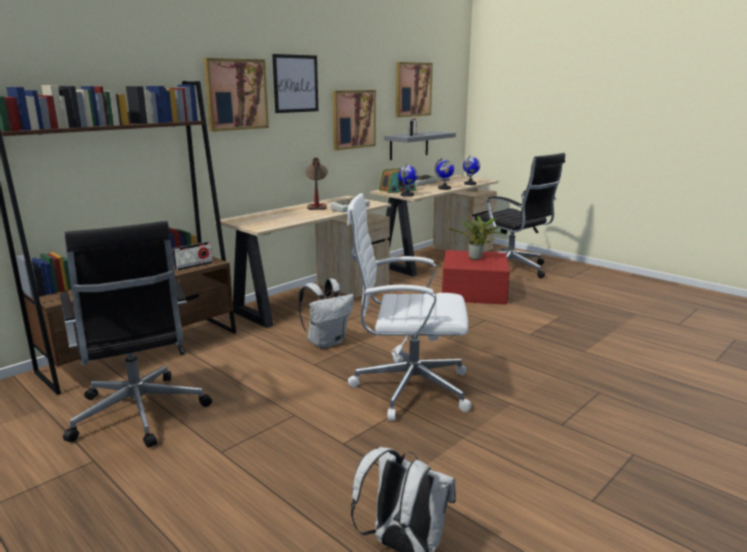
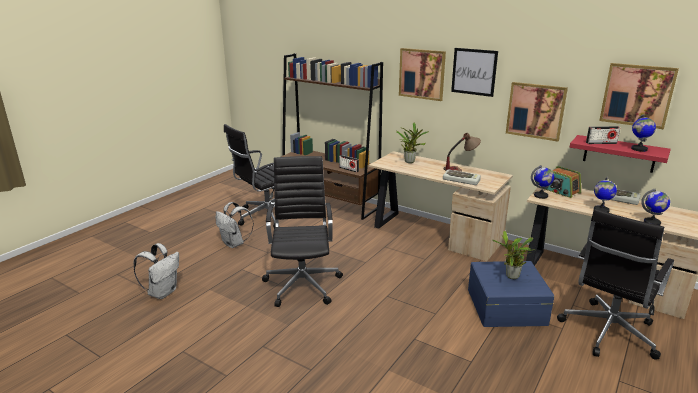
camera: 80 degrees right, 5 degrees up
(267, 217) = (410, 161): none -> potted plant
(326, 342) = (360, 249): white backpack -> white backpack (234, 244)
(408, 388) = (303, 283): white office chair -> black office chair
(409, 145) = (619, 154): grey shelf -> red shelf
(432, 133) = (639, 149): none -> globe
(473, 292) = (505, 306): red storage box -> blue storage box

